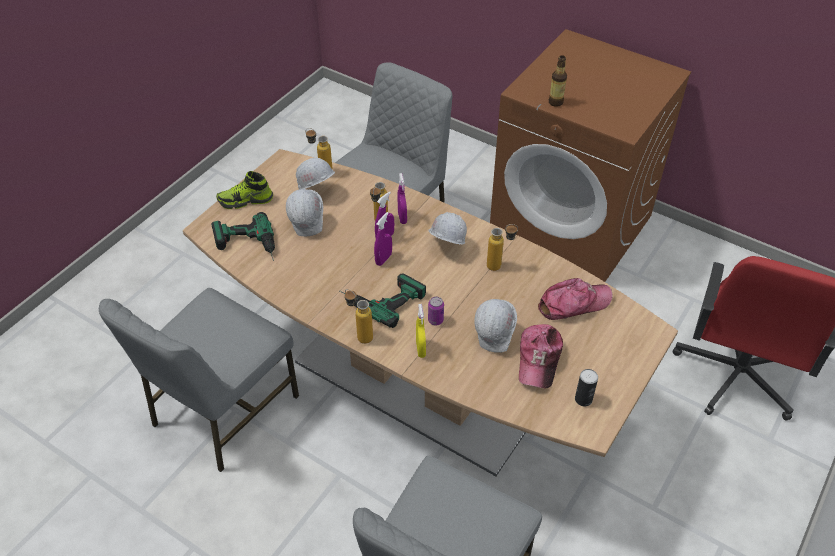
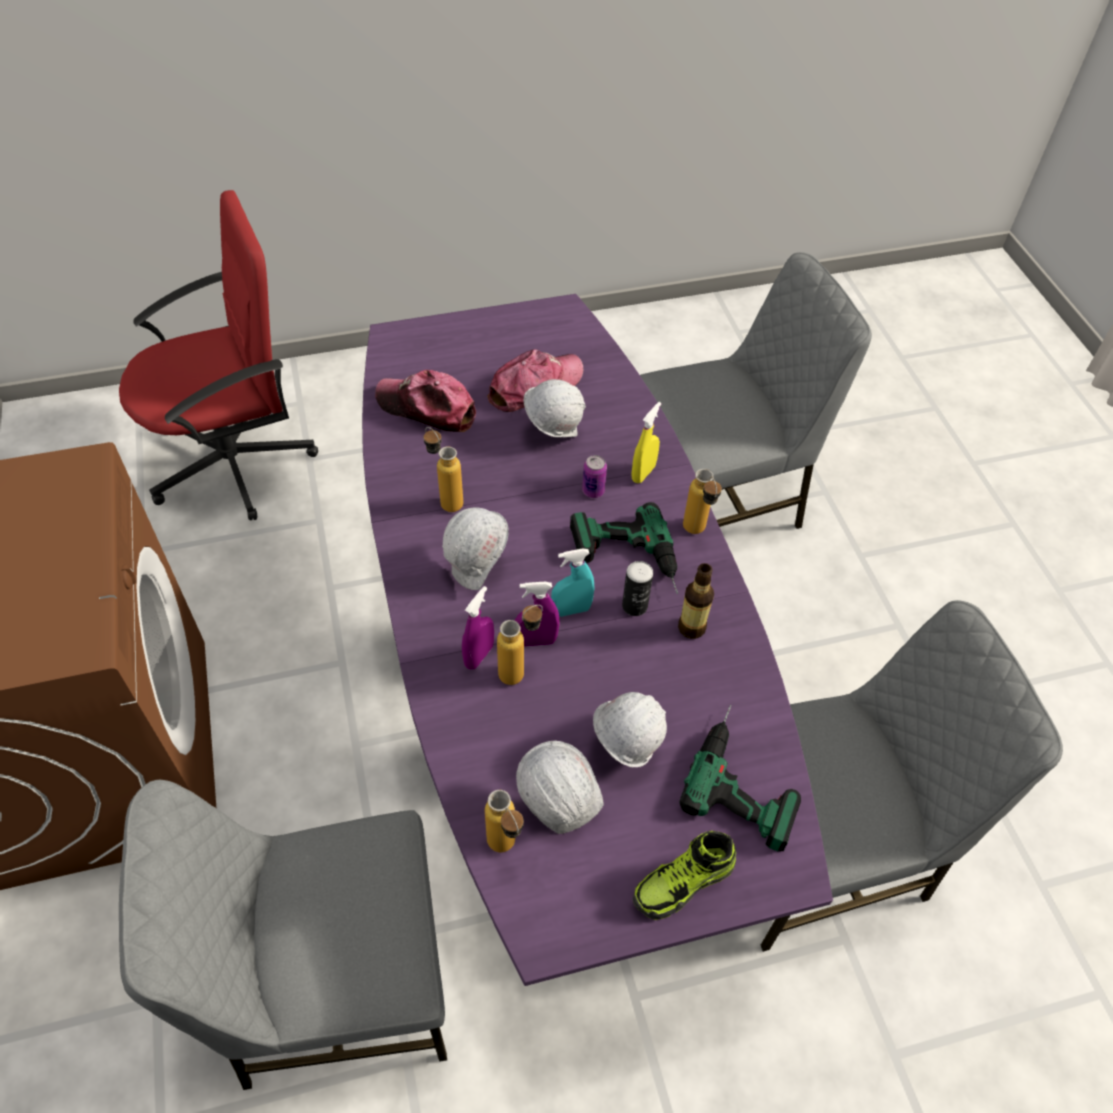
camera: 140 degrees left, 5 degrees up
(245, 201) = (683, 883): shoe -> shoe turned 120 degrees clockwise
(383, 259) = (571, 610): purple spray bottle -> turquoise spray bottle
(416, 382) = (551, 699): brown dining table -> purple dining table
(555, 102) = (77, 582): bottle -> bottle (691, 628)
(583, 399) = (540, 333): can -> can (634, 606)

